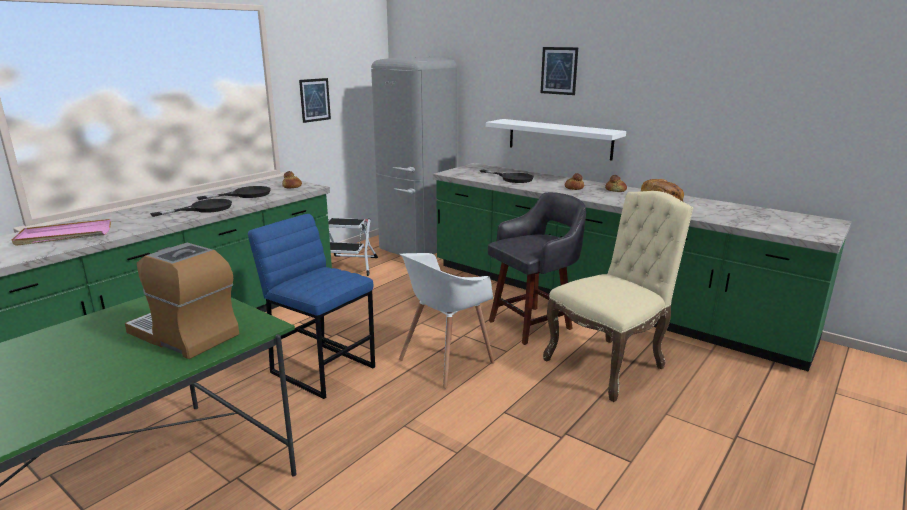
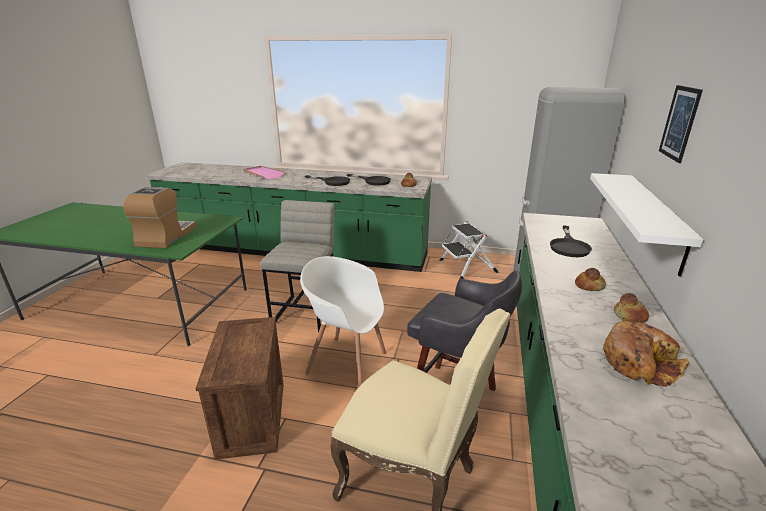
camera: 65 degrees right, 5 degrees up
(315, 100) = (491, 120): picture -> none
(321, 369) = (305, 312): blue chair -> grey chair
(489, 433) = (251, 417): none -> crate

